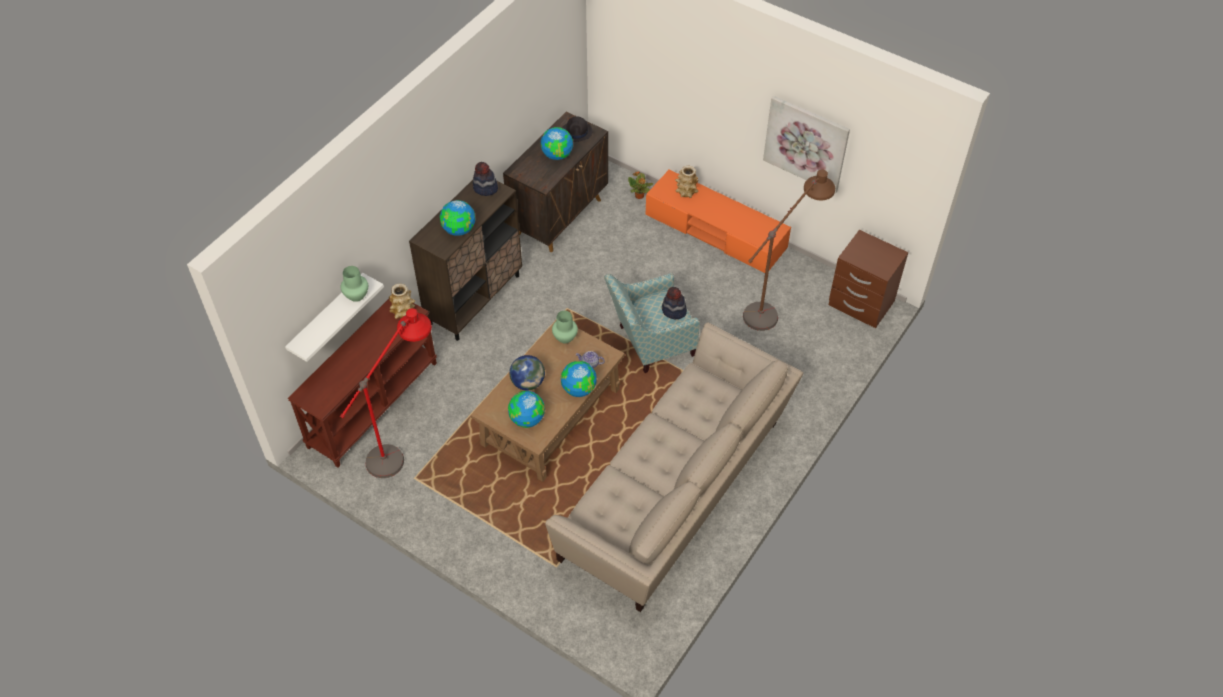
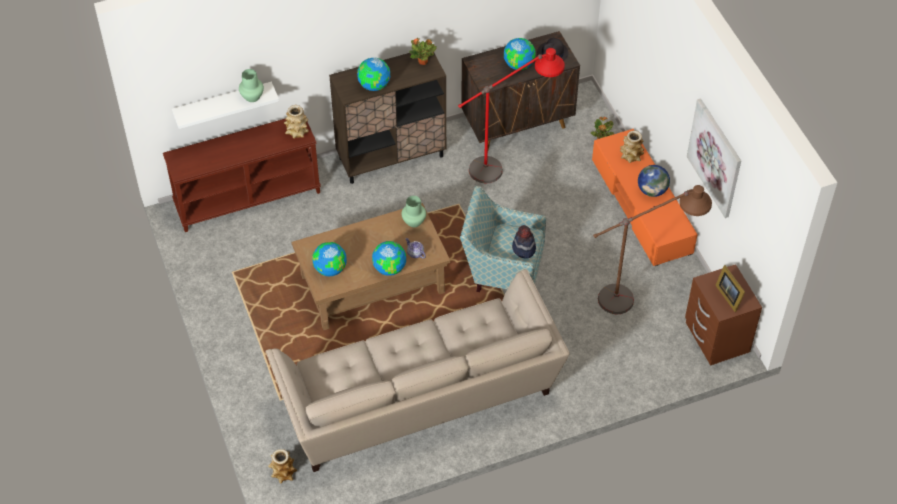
camera: 35 degrees right, 0 degrees up
(404, 443) = (246, 241): red floor lamp -> red floor lamp (508, 165)
(485, 188) = (423, 62): hat -> potted plant
(528, 383) = (355, 241): globe -> globe (652, 190)
(614, 629) = (283, 473): none -> vase
(876, 257) = (729, 295): none -> picture frame

